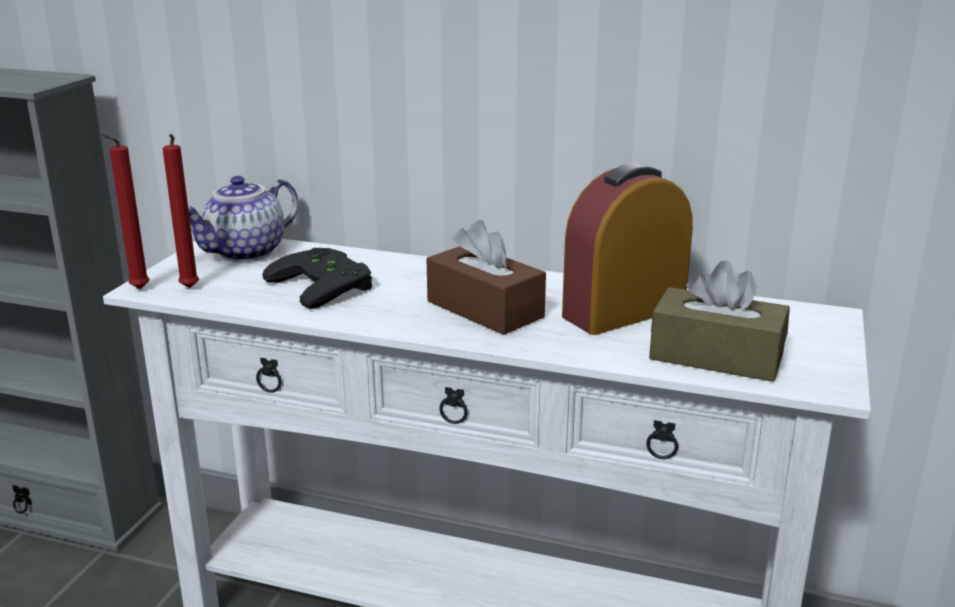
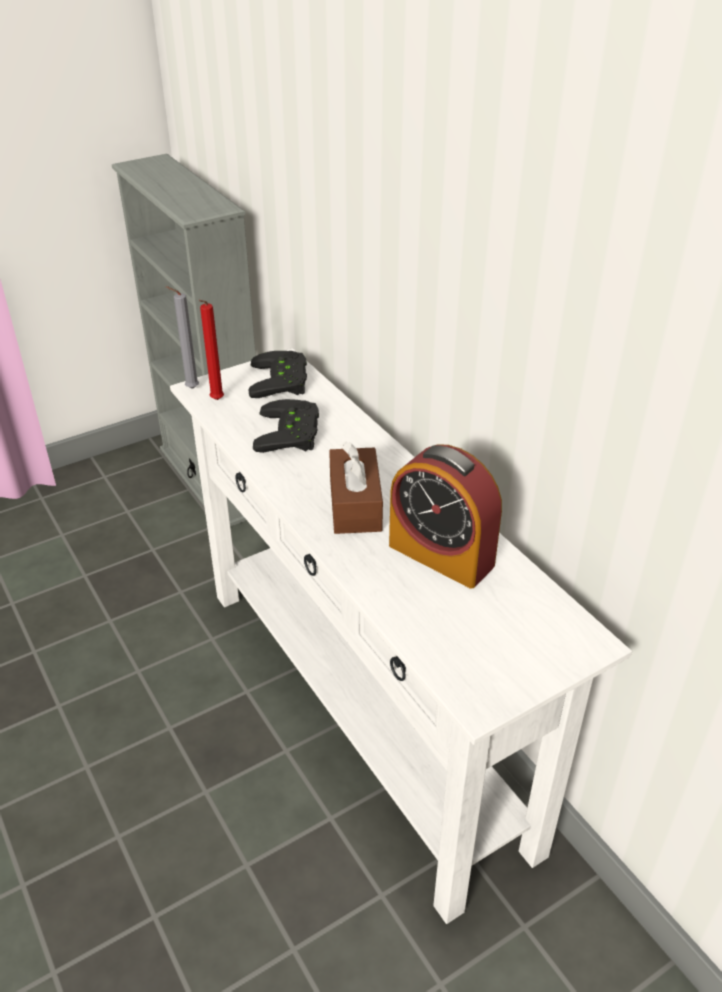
camera: 40 degrees right, 15 degrees up
(137, 290) = (190, 389): red candle -> grey candle
(246, 253) = (283, 380): teapot -> black game controller
(624, 312) = (441, 555): alarm clock -> alarm clock turned 150 degrees counterclockwise
(716, 356) = (441, 630): brown tissue box -> none

